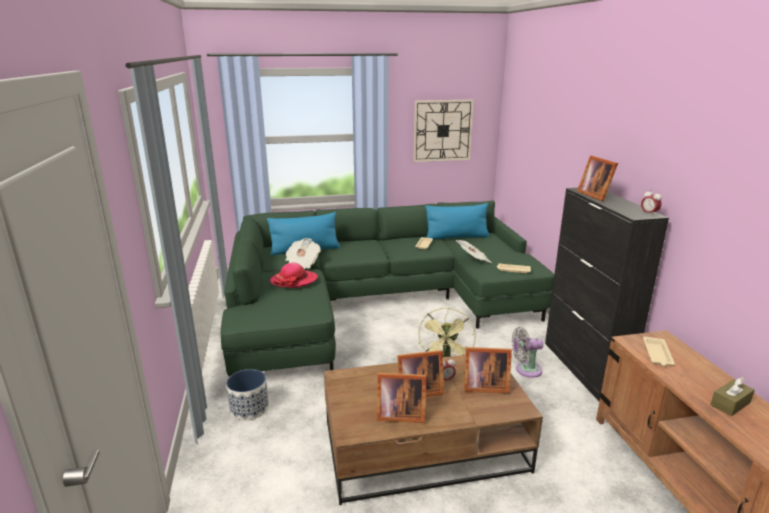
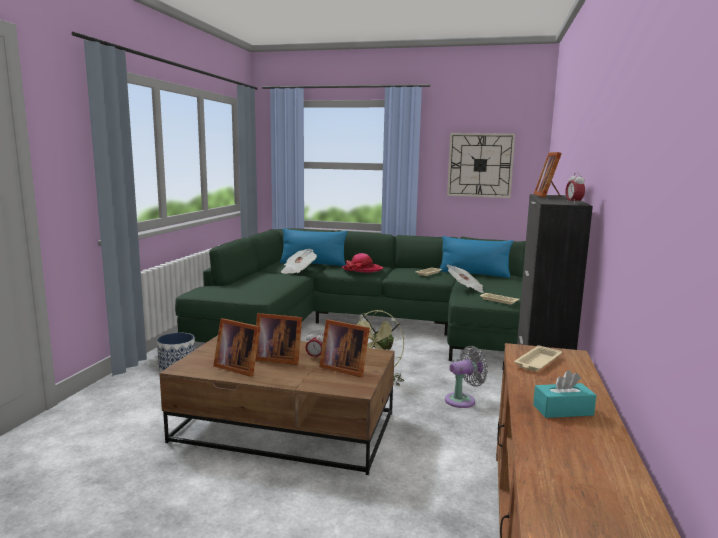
camera: 25 degrees right, 10 degrees down
(294, 281) = (274, 278): hat -> hat (362, 269)
(525, 370) = (463, 400): grey fan -> grey fan turned 135 degrees clockwise
(730, 404) = (563, 410): brown tissue box -> turquoise tissue box

